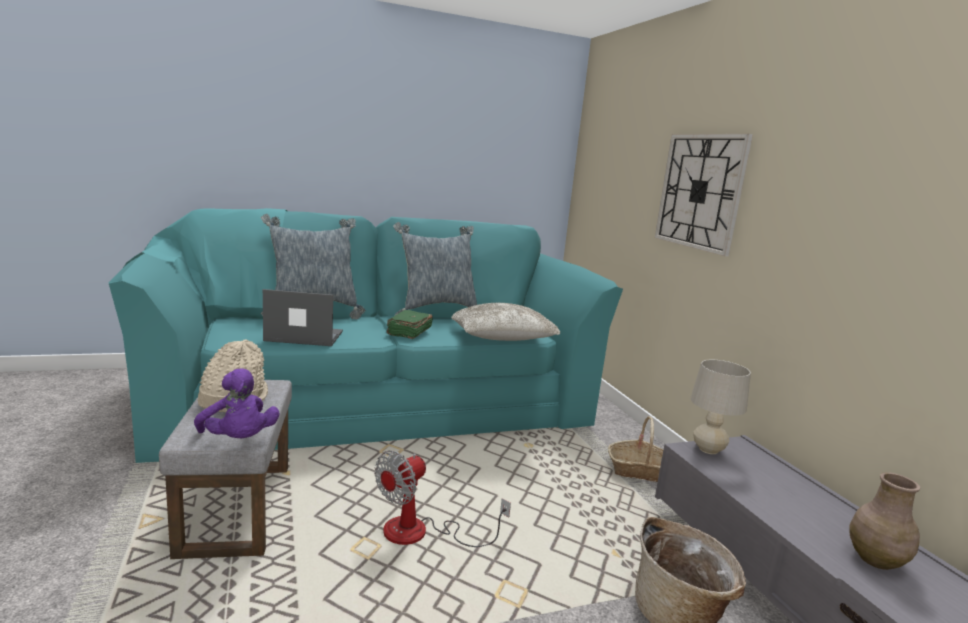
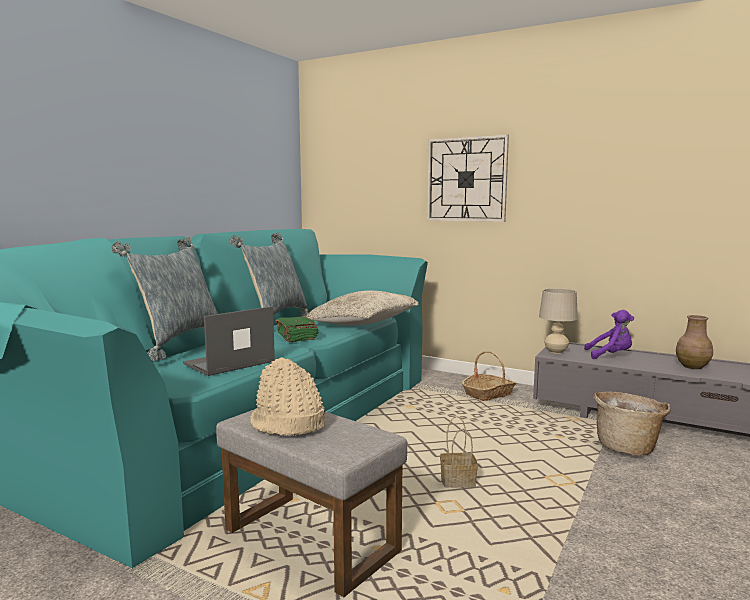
camera: 40 degrees left, 5 degrees down
(238, 440) = (377, 440): purple plush toy -> purple plush toy (610, 356)
(421, 533) = (459, 481): fan -> basket

